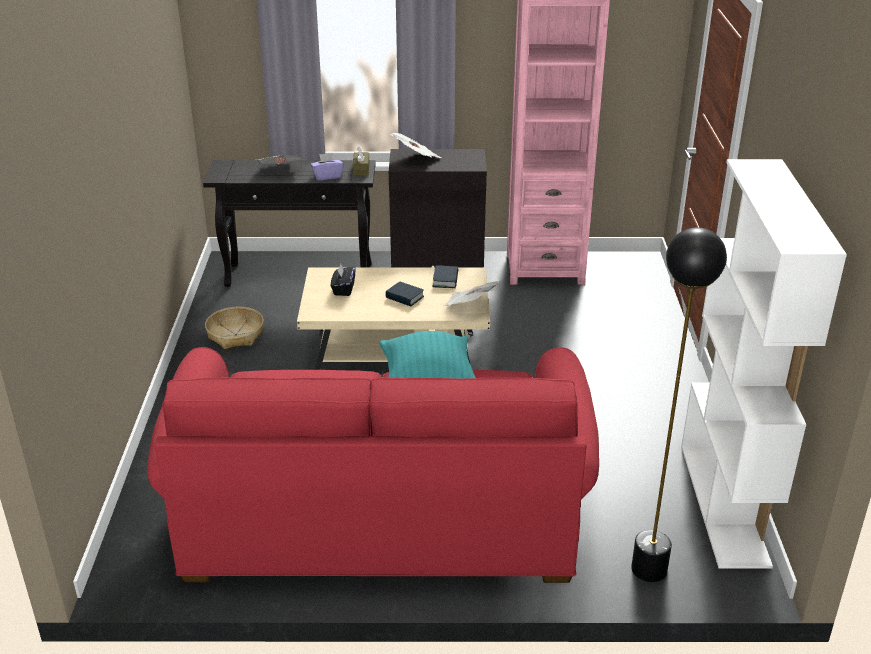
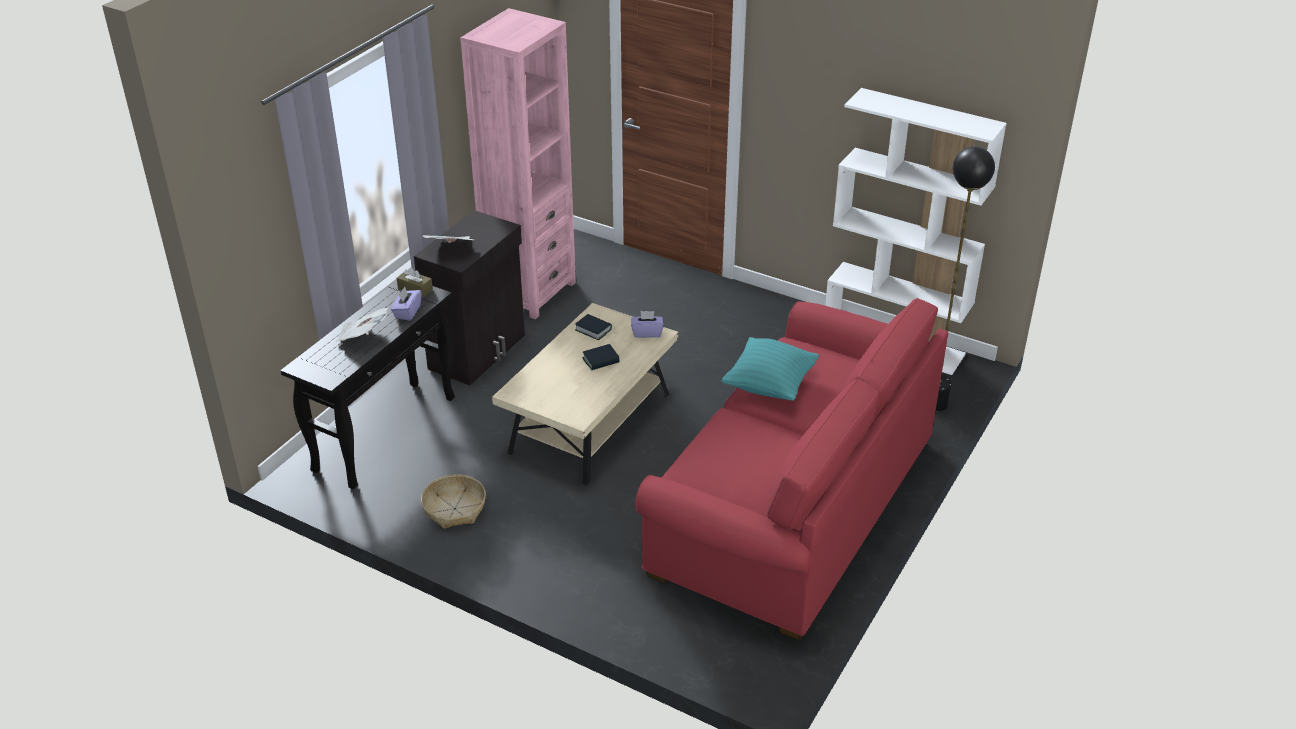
camera: 60 degrees left, 5 degrees up
(343, 289) = (554, 388): black tissue box -> none
(470, 306) = (647, 333): newspaper -> purple tissue box

